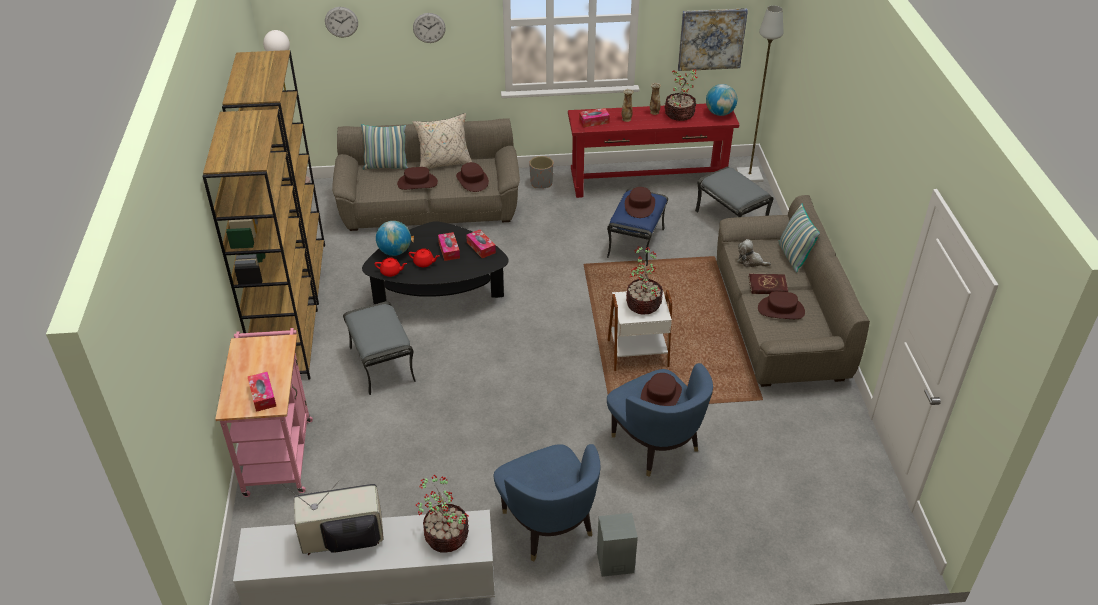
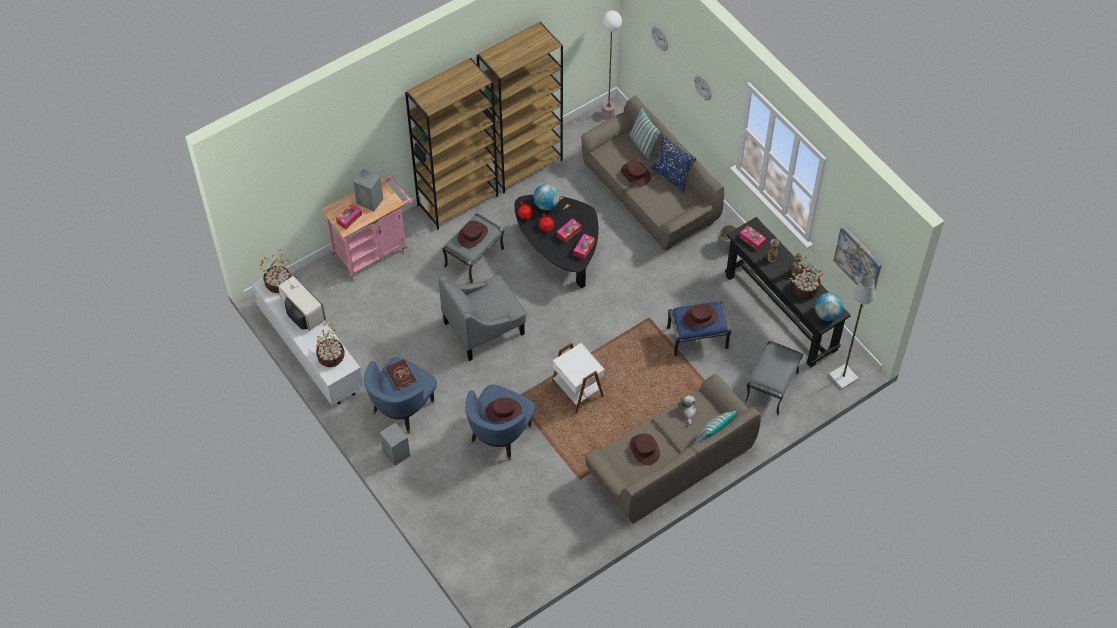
camera: 60 degrees right, 15 degrees up
(257, 364) = (370, 201): none -> grey speaker
(444, 163) = (672, 176): beige pillow -> blue pillow
(472, 180) = (662, 204): brown hat -> brown hat (472, 235)
(489, 396) = (484, 328): none -> grey armchair
(643, 303) = (581, 364): potted plant -> potted plant (279, 283)
(648, 182) = (780, 313): red console table -> black console table
(767, 286) = (666, 432): red book -> red book (401, 375)

